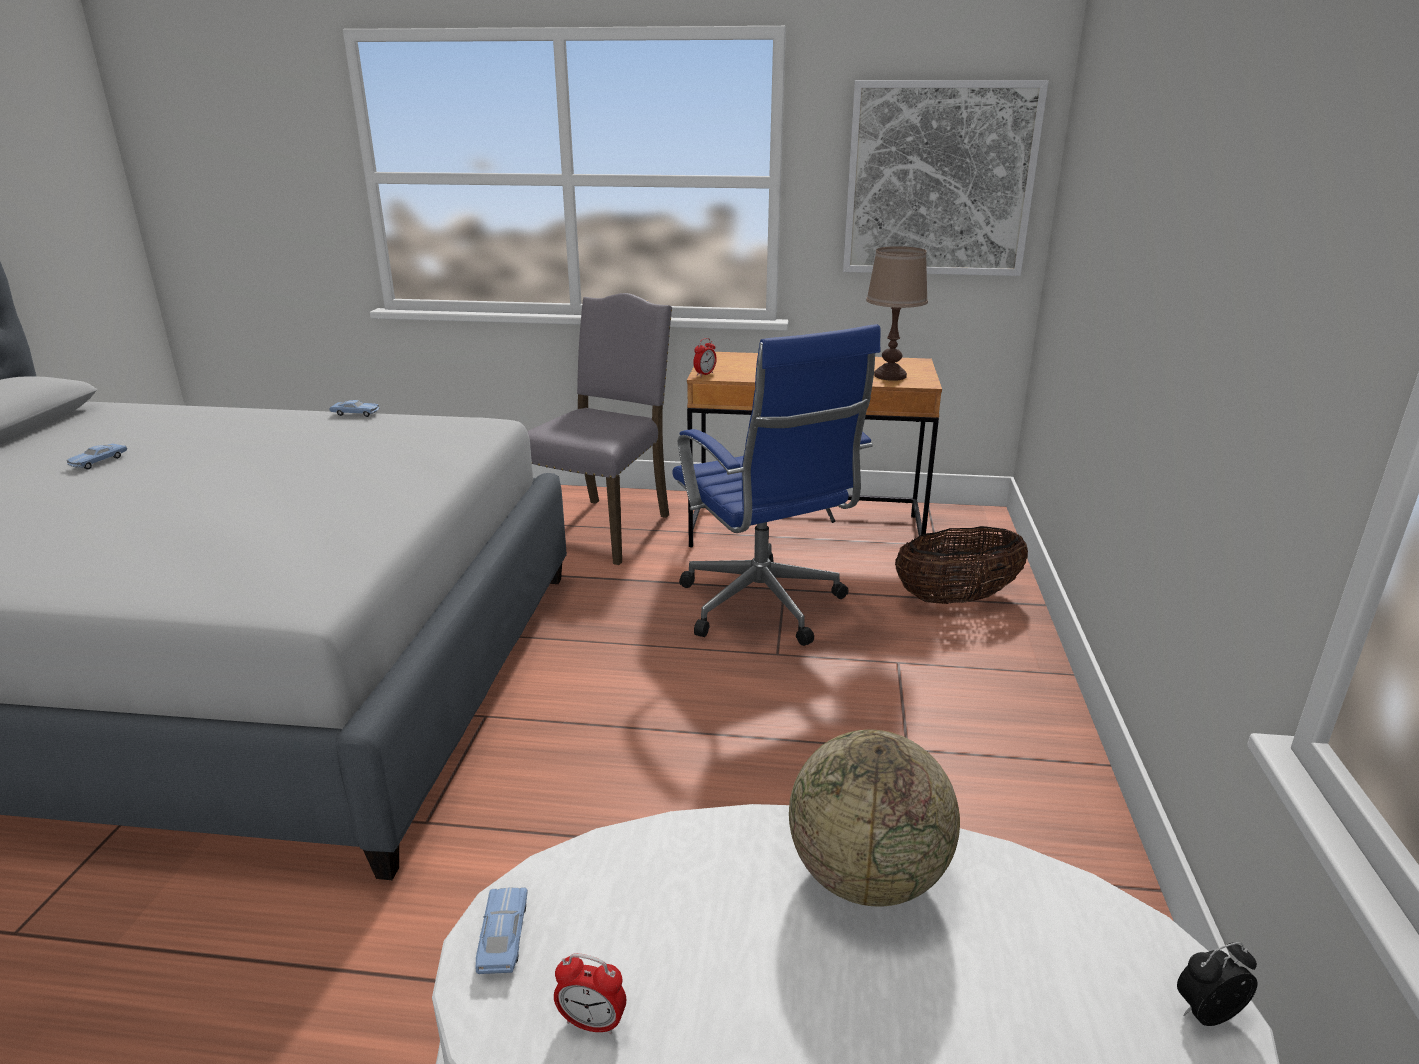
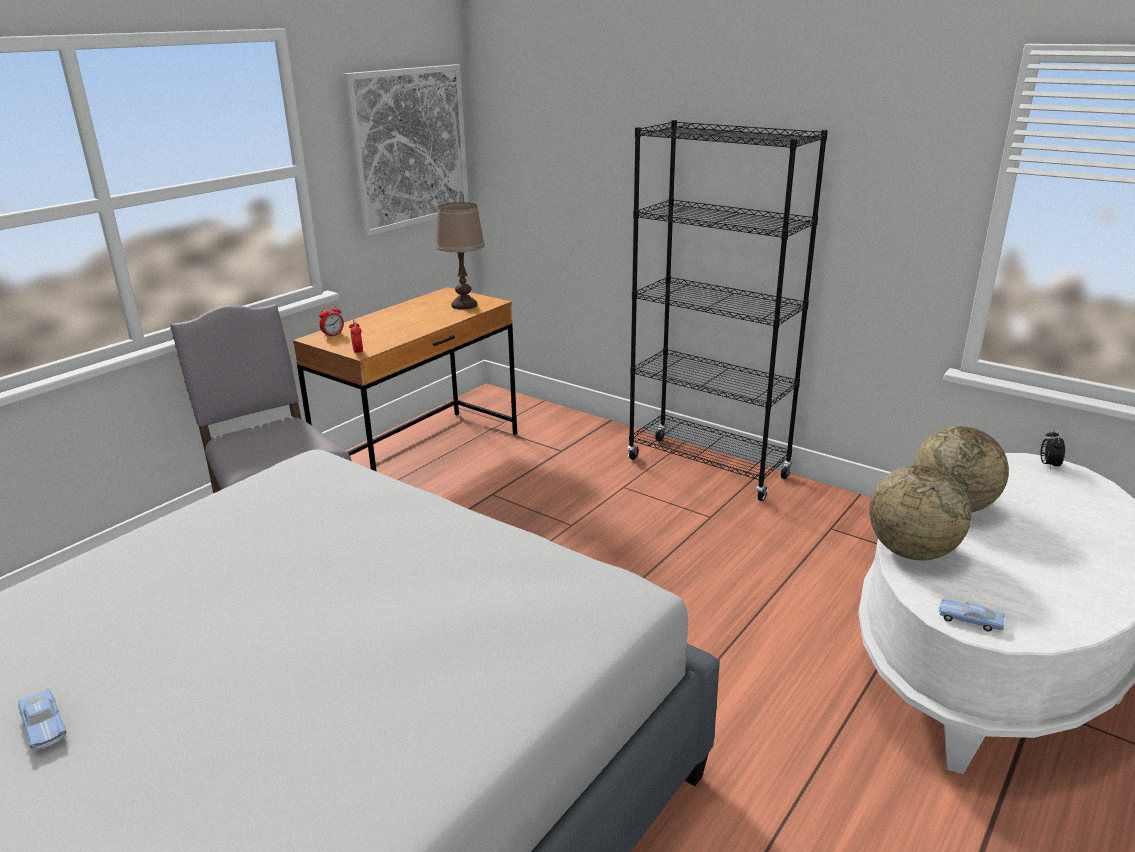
camera: 60 degrees left, 0 degrees up
(356, 414) = (161, 523): blue toy car -> none
(592, 1023) = (1035, 605): alarm clock -> alarm clock (333, 335)
(673, 847) = (911, 551): none -> globe
(764, 608) = (509, 510): blue office chair -> none
(956, 599) = (575, 442): basket -> none
(1029, 712) = (707, 468): none -> black bookcase

